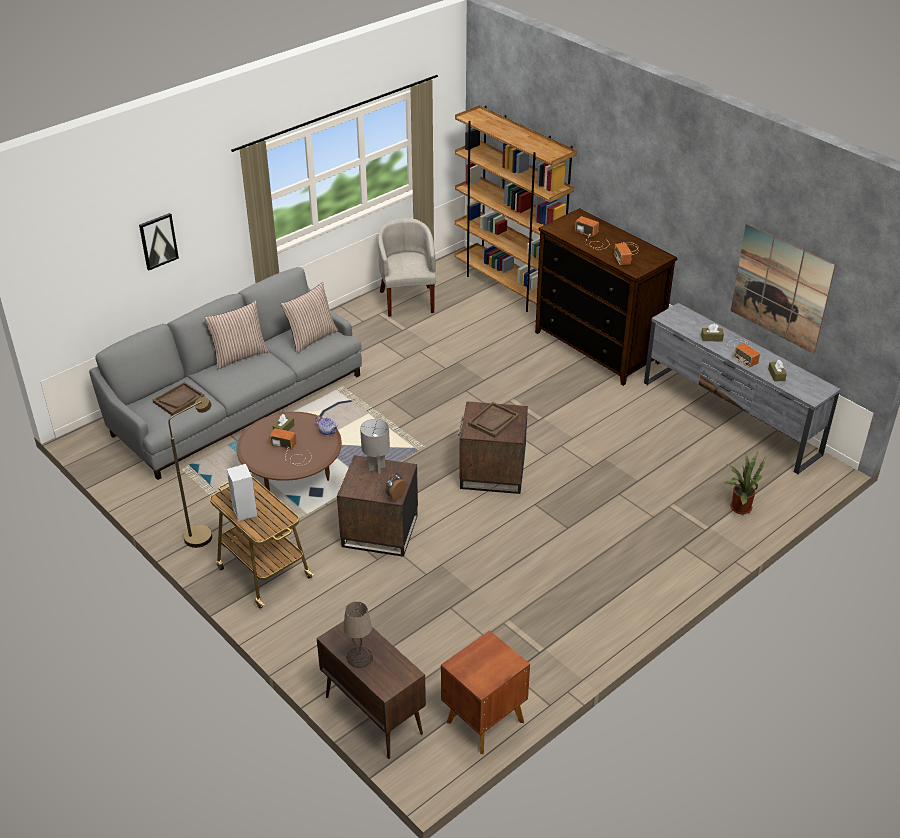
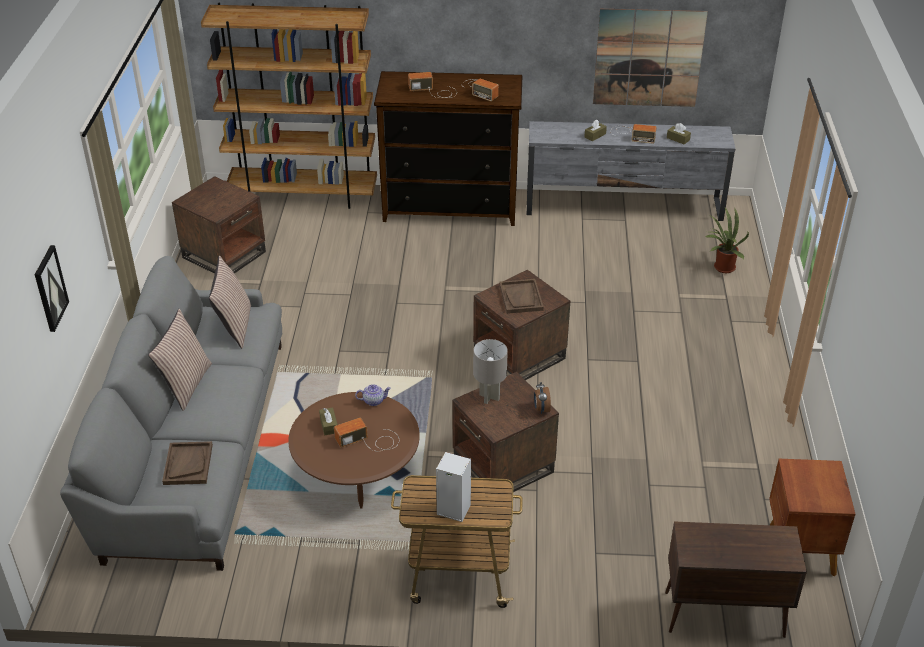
camera: 45 degrees left, 0 degrees up
(204, 533) = (349, 583): brown floor lamp -> none
(360, 657) = (734, 553): beige table lamp -> none
(408, 300) = (224, 254): beige armchair -> brown side table

